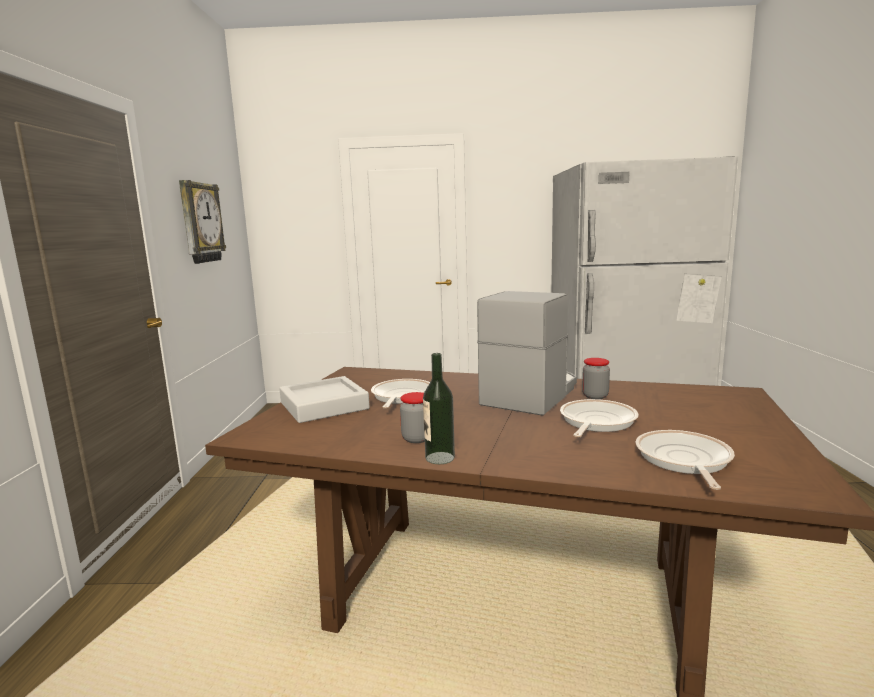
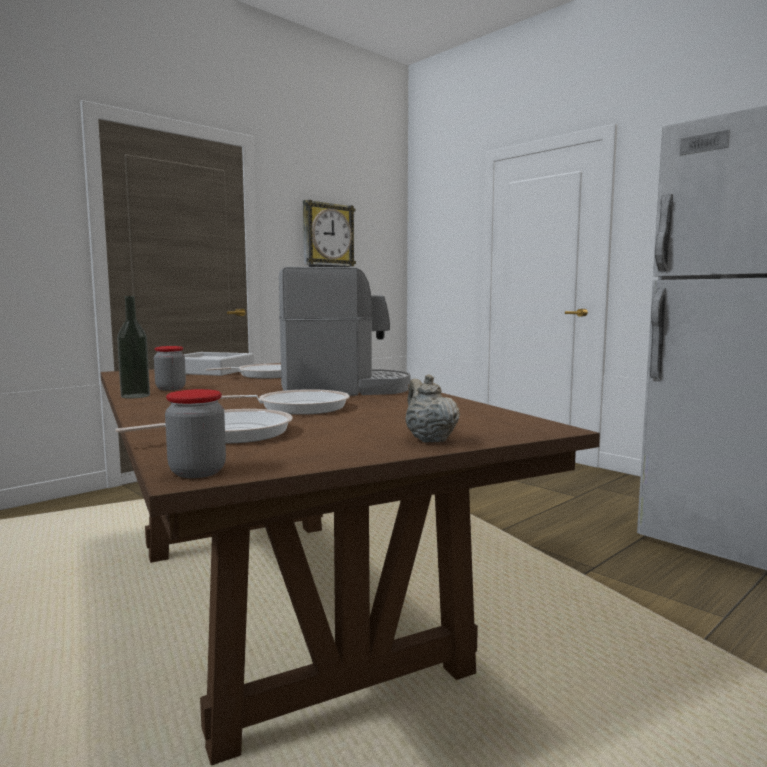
camera: 45 degrees right, 5 degrees down
(595, 396) = (384, 399): jar -> jar (197, 472)
(754, 420) = (429, 439): none -> beige teapot

